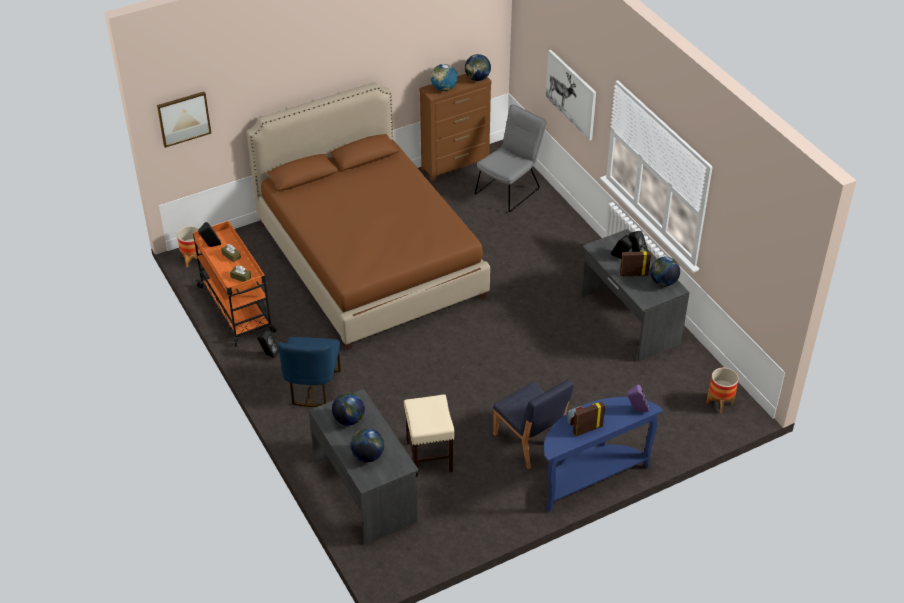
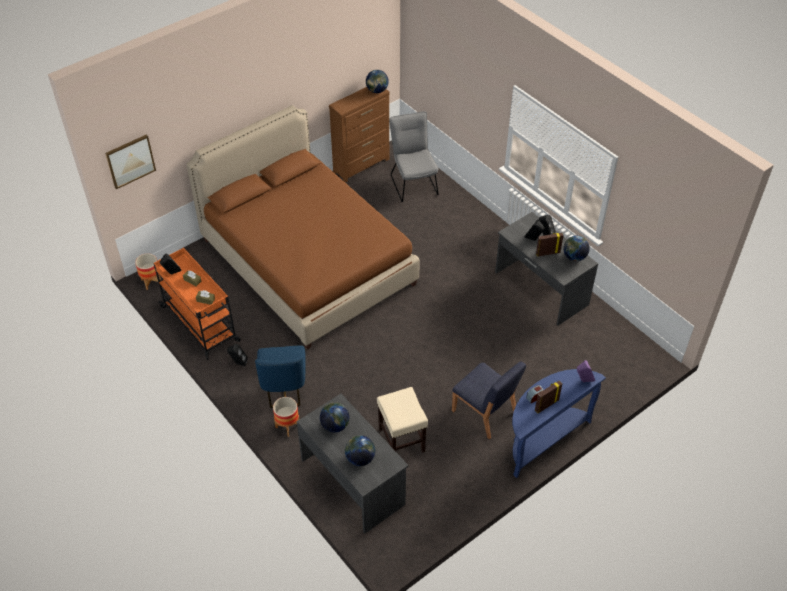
camera: 10 degrees left, 5 degrees up
(444, 88) = (350, 103): globe -> none
(510, 189) = (413, 182): grey chair -> grey chair turned 45 degrees counterclockwise
(571, 94) = (466, 98): picture -> none
(719, 403) = (634, 354): planter -> planter (287, 426)

